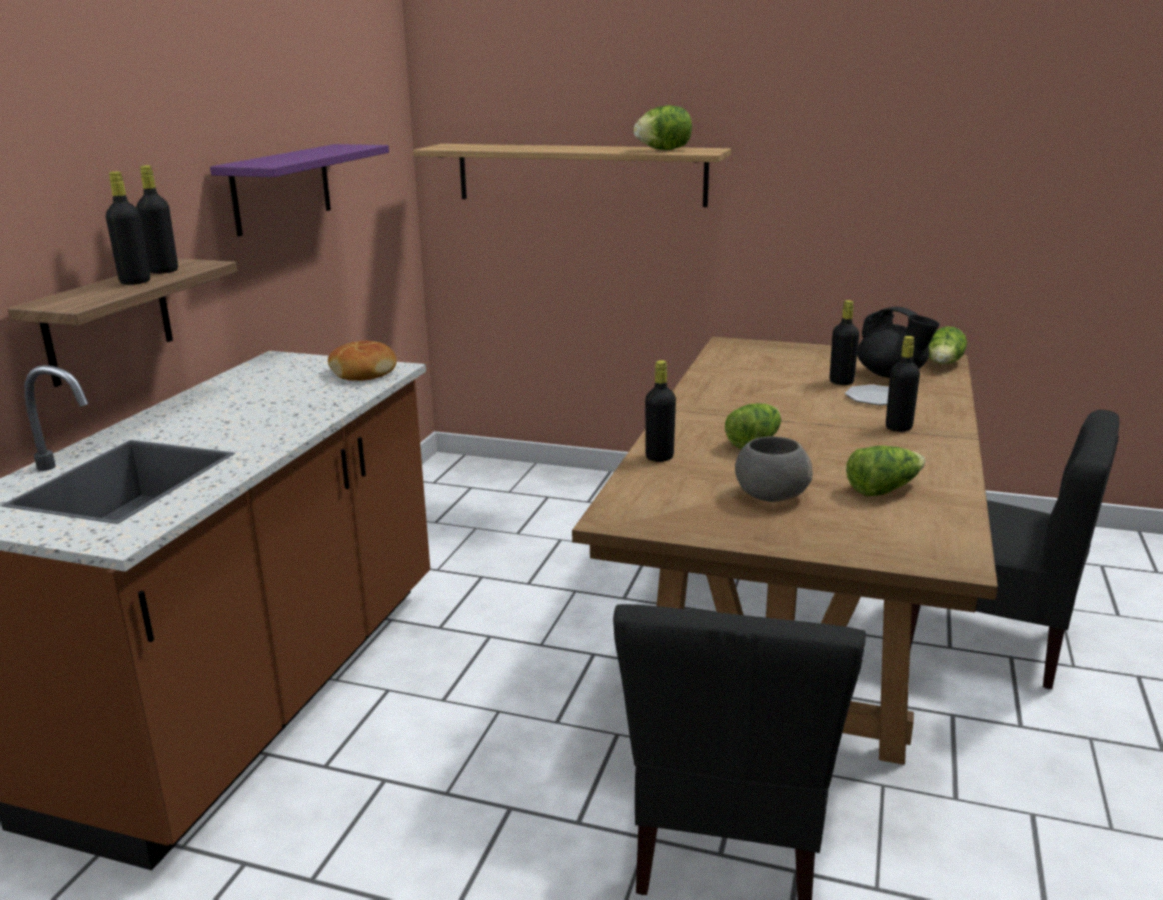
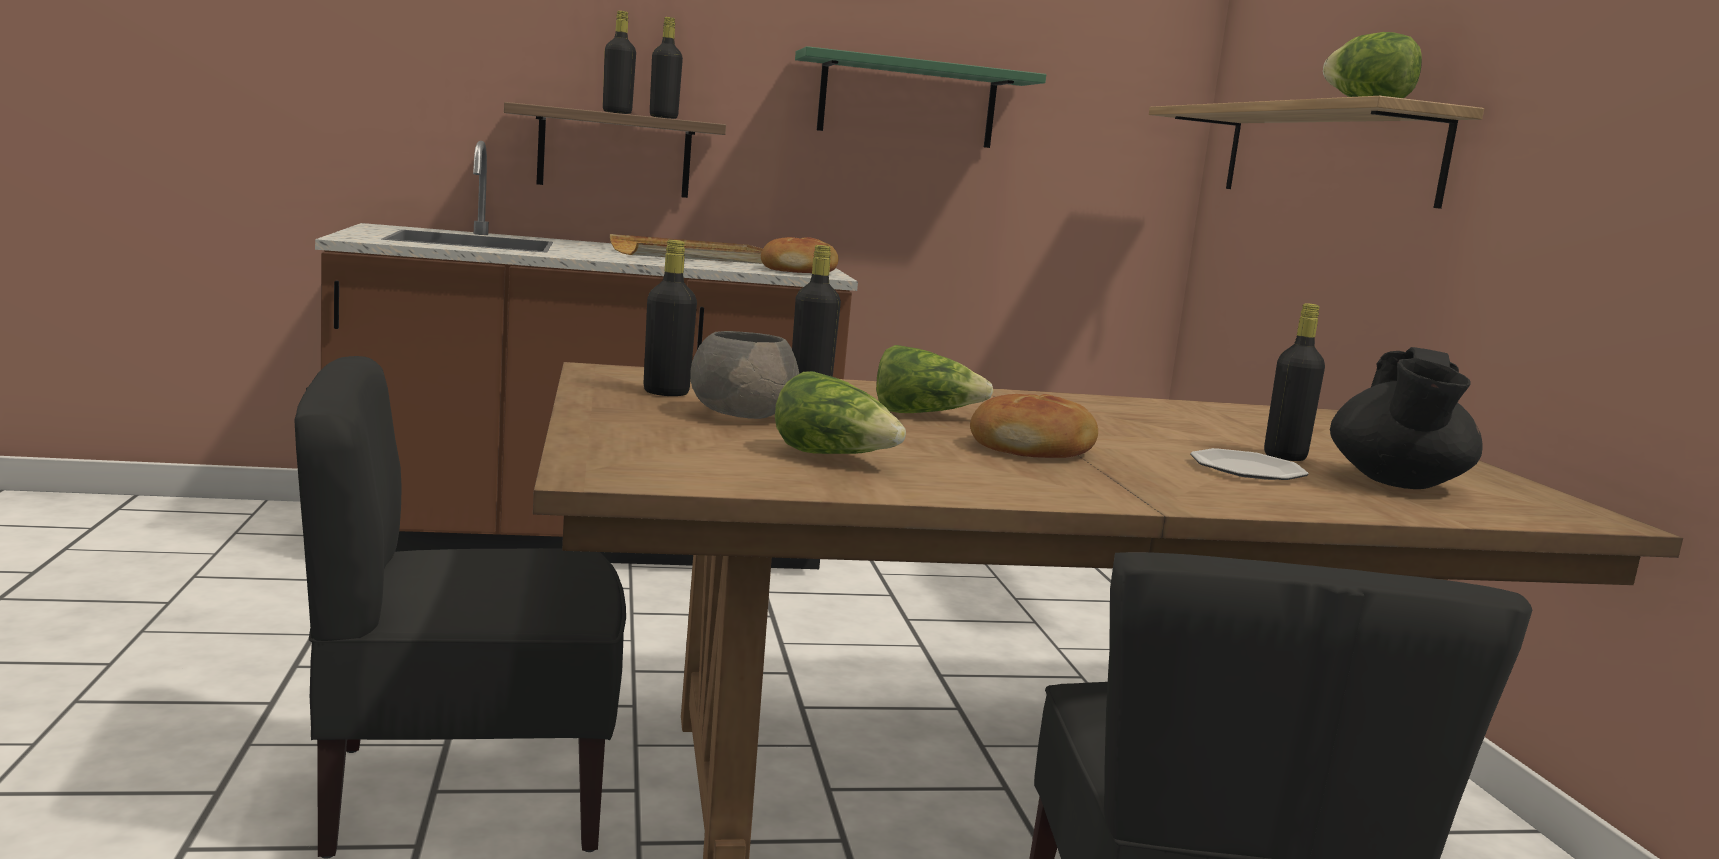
camera: 60 degrees right, 10 degrees down
(263, 396) = (693, 257): none -> beige tray
(282, 188) = (907, 101): purple shelf -> green shelf
(842, 434) = (1033, 448): none -> bread
(898, 427) = (1123, 475): black bottle -> black bottle (666, 393)
(944, 365) = (1554, 516): lettuce -> none

